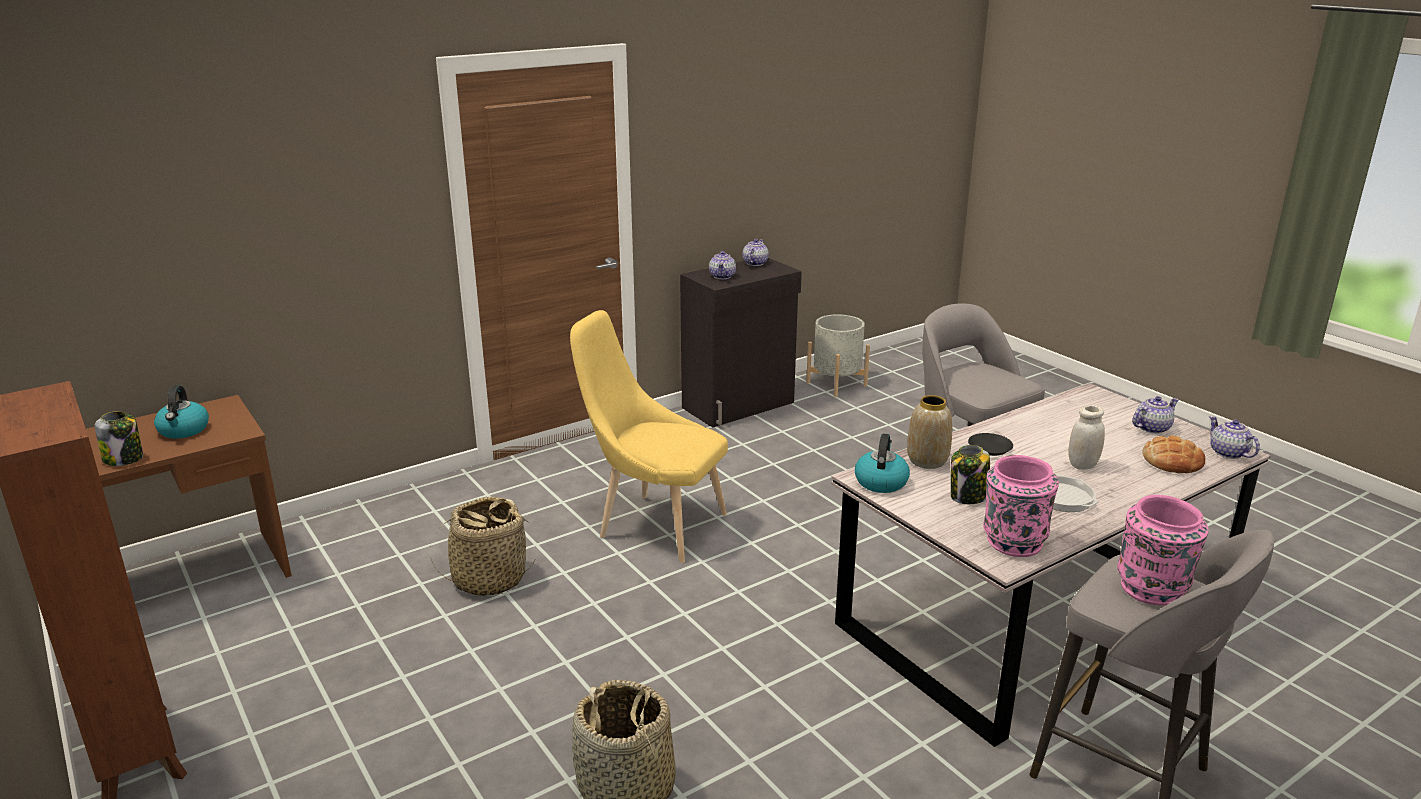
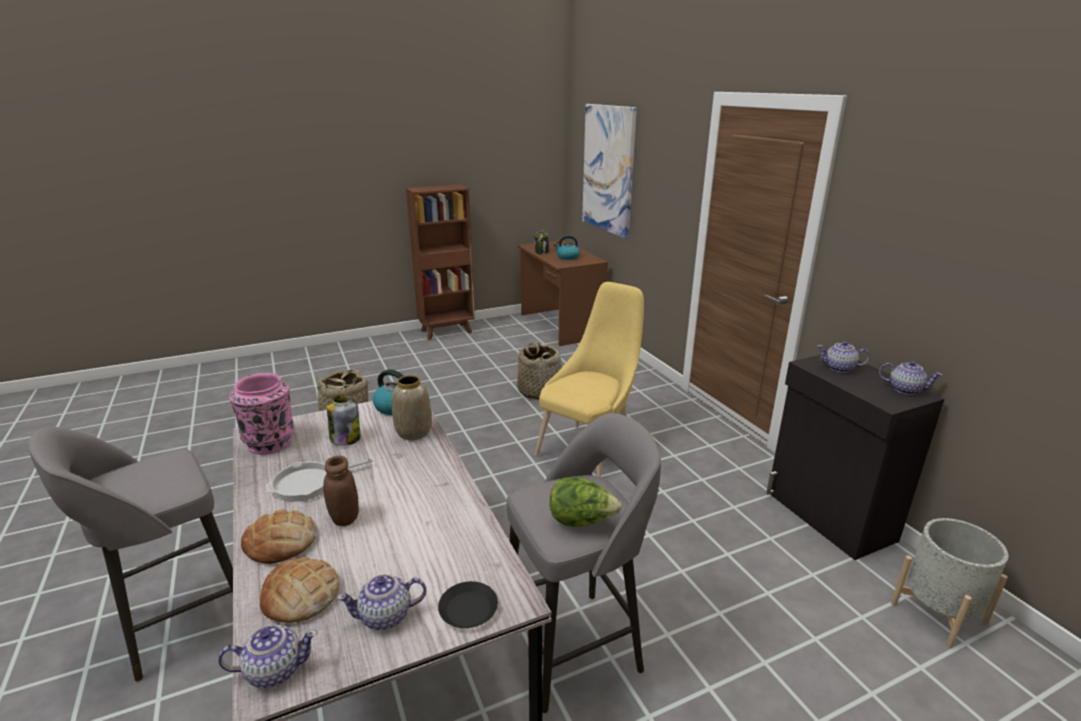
camera: 100 degrees right, 0 degrees up
(165, 234) = (608, 169): none -> picture
(990, 448) = (416, 470): black plate -> black plate (468, 609)
(1000, 374) = (581, 521): none -> lettuce
(1082, 465) = (345, 518): white jar -> brown jar
(1137, 485) = (281, 542): none -> bread
(1151, 428) = (386, 616): teapot -> teapot turned 90 degrees clockwise
(1152, 589) = (146, 479): pink vase -> none

